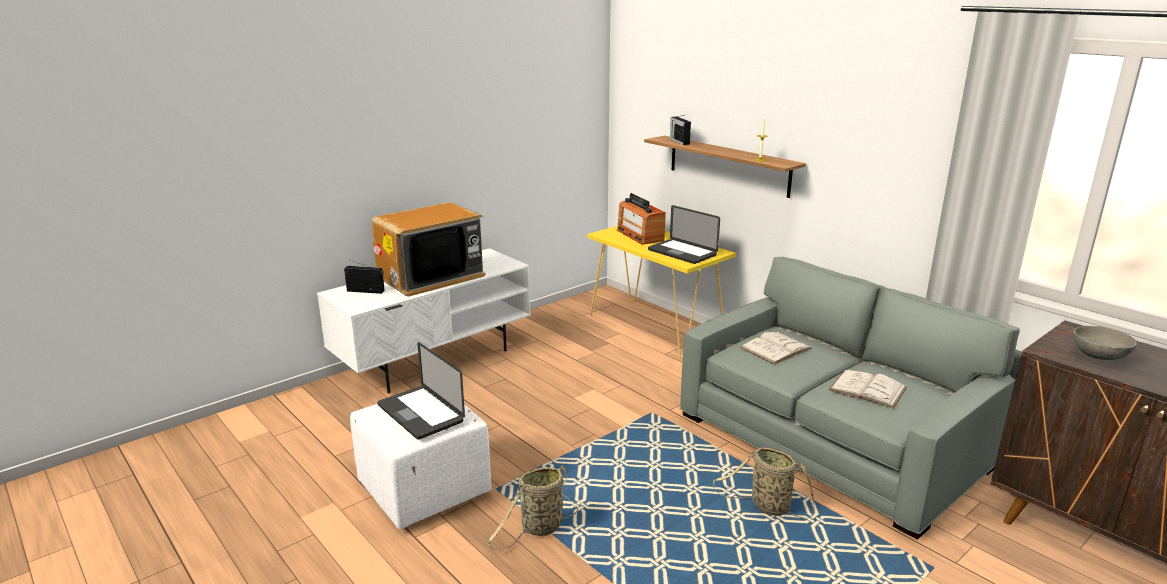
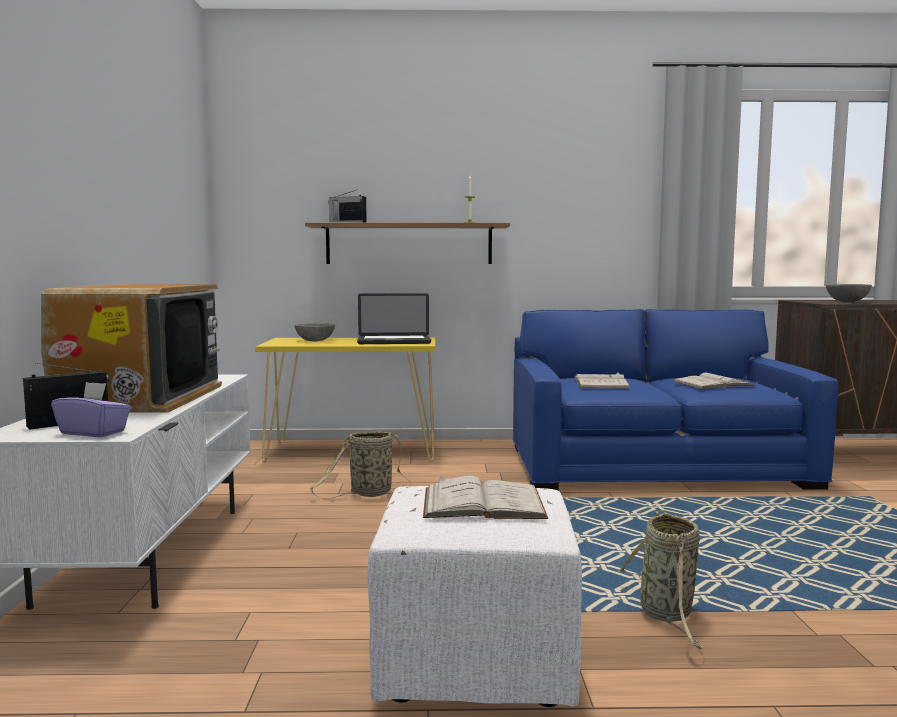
camera: 50 degrees left, 15 degrees down
(355, 303) = (93, 432): none -> purple tissue box
(420, 413) = (483, 503): laptop -> white book
(640, 235) = (315, 341): radio -> grey bowl
(767, 506) = (733, 512): basket -> basket (368, 494)
(833, 439) = (655, 465): grey sofa -> blue sofa

